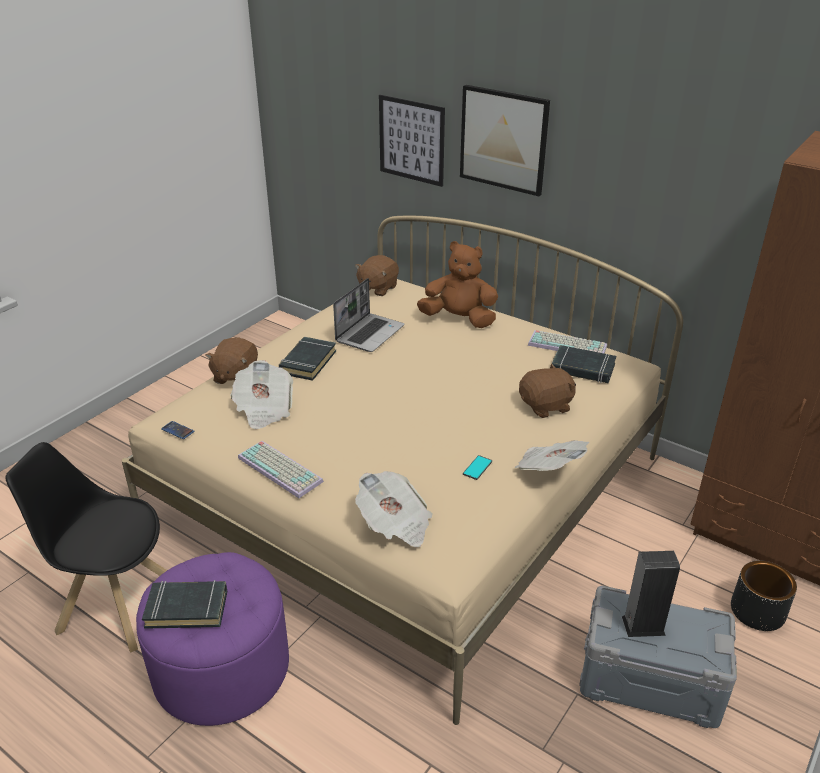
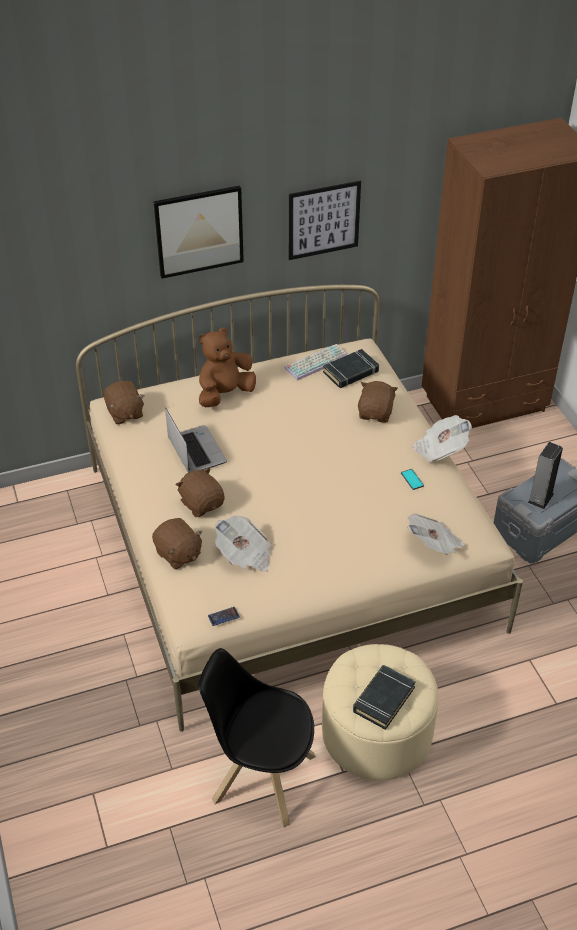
camera: 55 degrees left, 10 degrees up
(116, 604) = (261, 776): black chair -> black chair turned 60 degrees clockwise
(221, 668) = (376, 733): purple ottoman -> beige ottoman
(282, 469) = (329, 575): keyboard -> none
(307, 362) = (202, 503): black book -> brown plush toy
(411, 140) = (98, 268): picture -> picture (323, 220)
(757, 612) = (531, 451): black planter -> none

